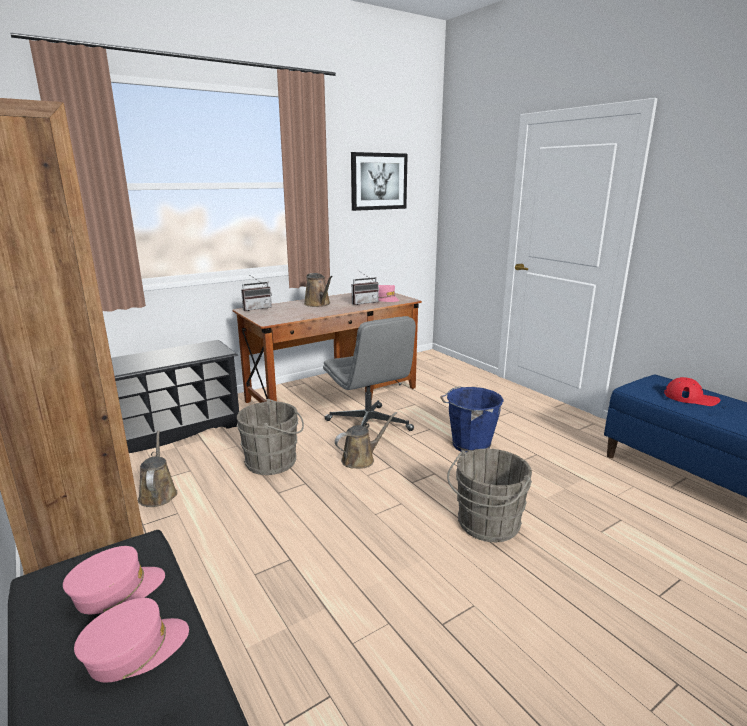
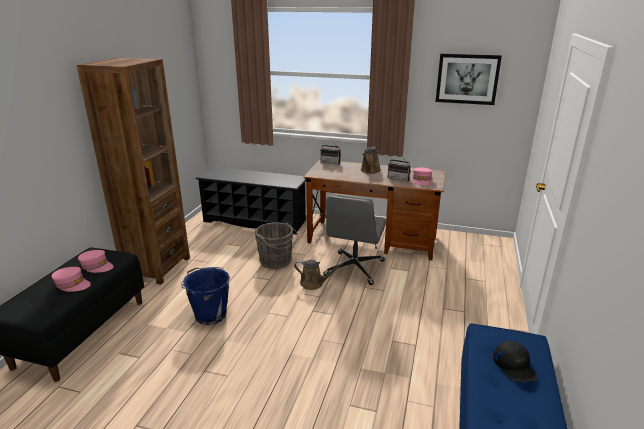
camera: 50 degrees right, 5 degrees up
(158, 493) = (216, 250): brown watering can -> none
(469, 445) = (386, 313): blue bucket -> blue bucket (210, 314)
(486, 525) = (301, 354): grey bucket -> none
(691, 398) = (514, 365): red cap -> black cap

